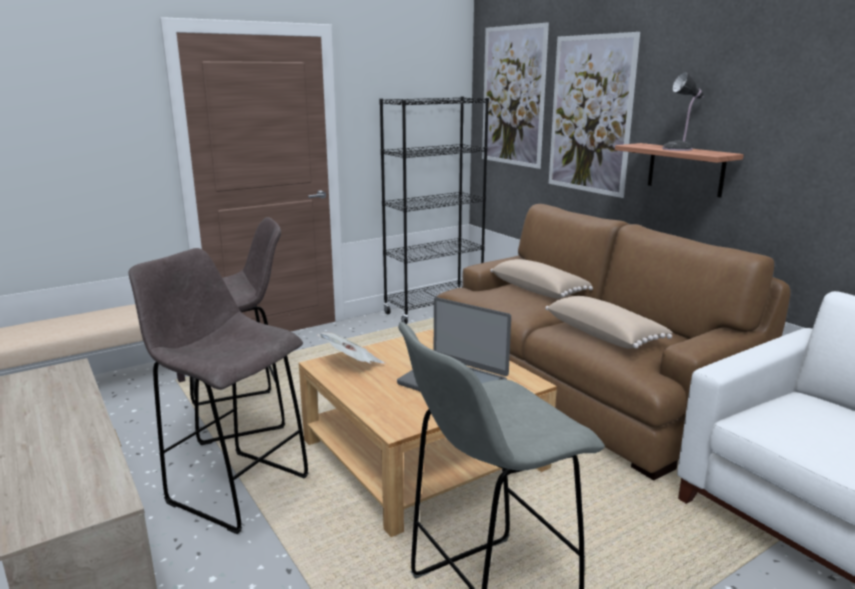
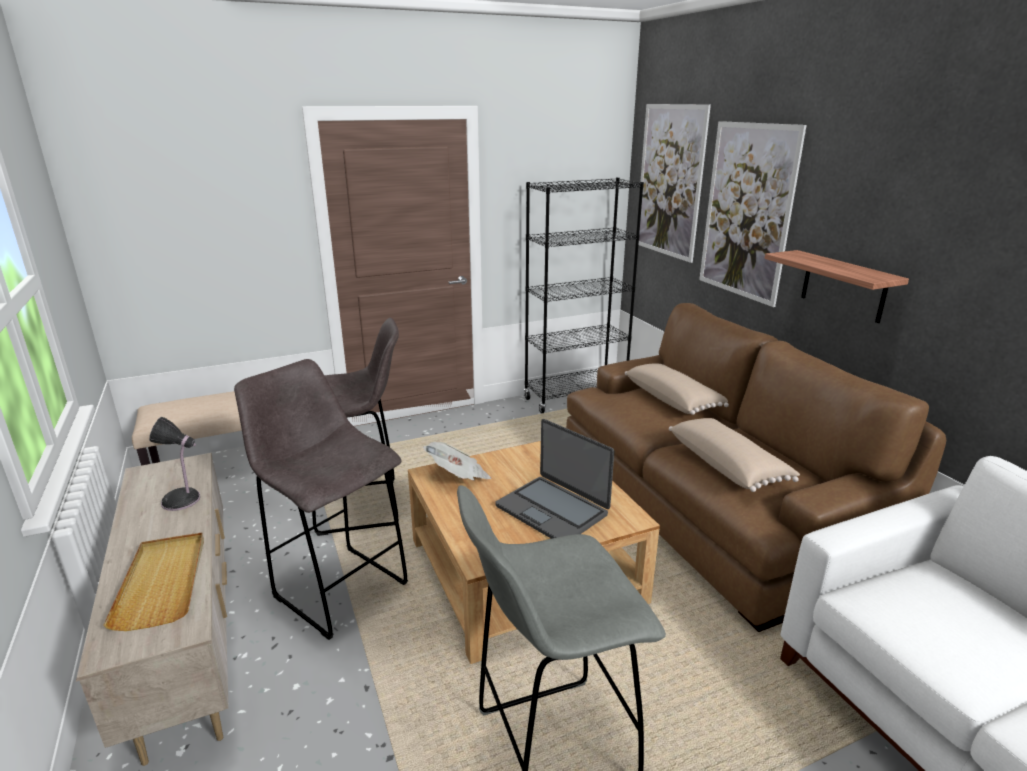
camera: 10 degrees right, 5 degrees up
(72, 467) = (163, 582): none -> beige tray
(679, 149) = (835, 265): table lamp -> table lamp (183, 500)

